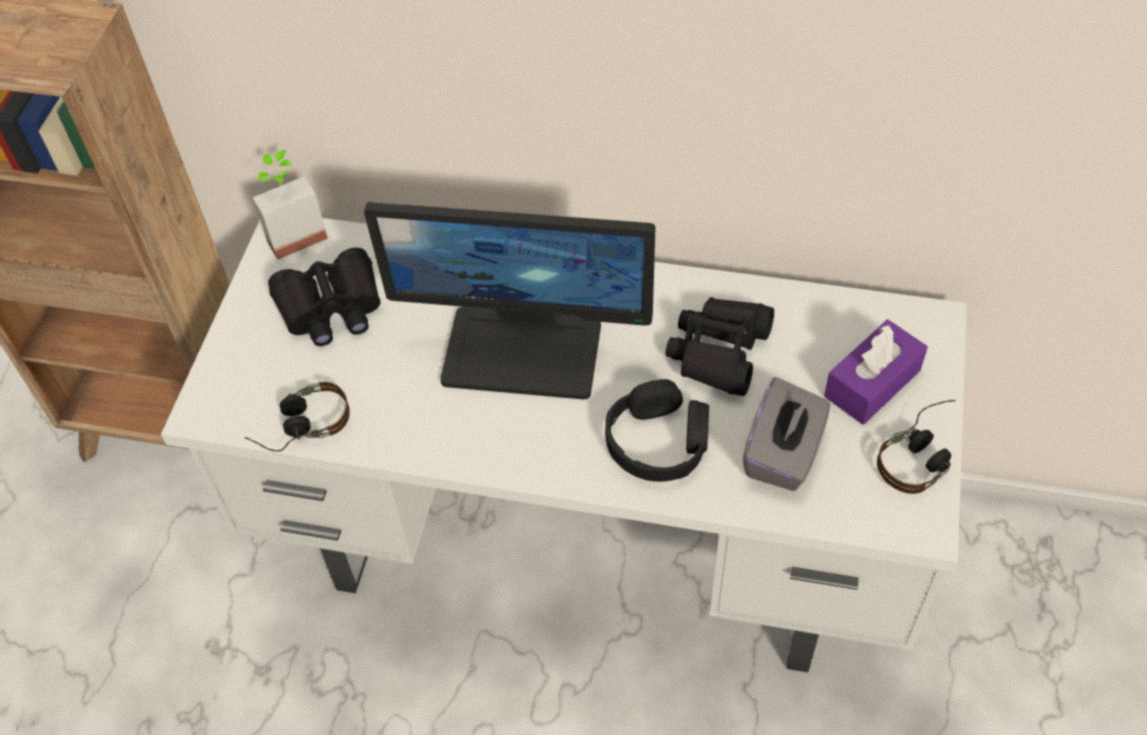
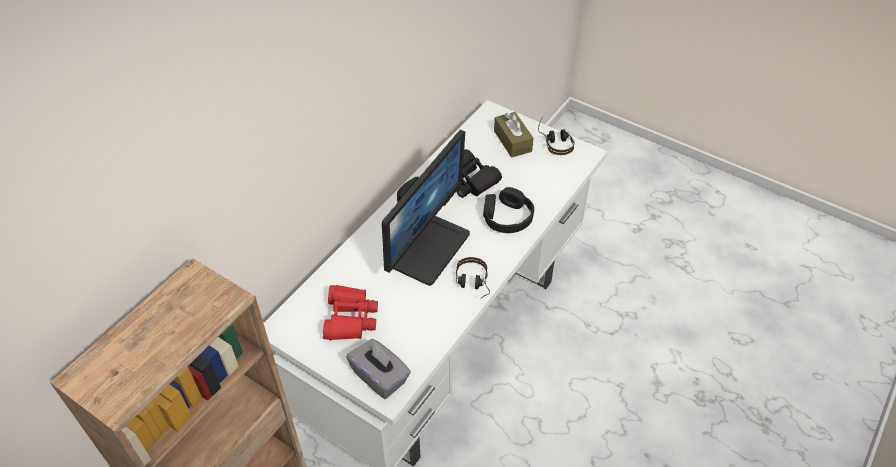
camera: 70 degrees left, 5 degrees down
(293, 232) = (282, 322): potted plant -> none
(300, 426) = (423, 352): headphones -> headphones (472, 285)
(331, 308) = (350, 318): black binoculars -> red binoculars
(783, 454) = (534, 180): grey tissue box -> grey tissue box (380, 377)
(872, 383) = (512, 141): purple tissue box -> brown tissue box

